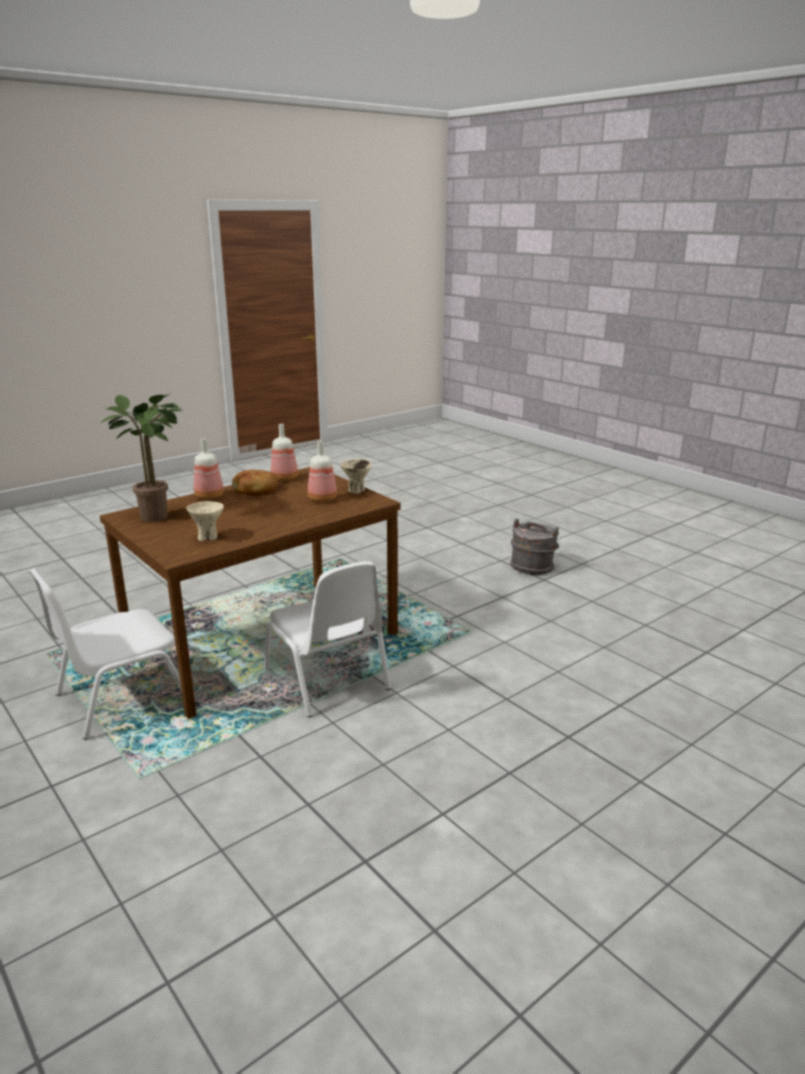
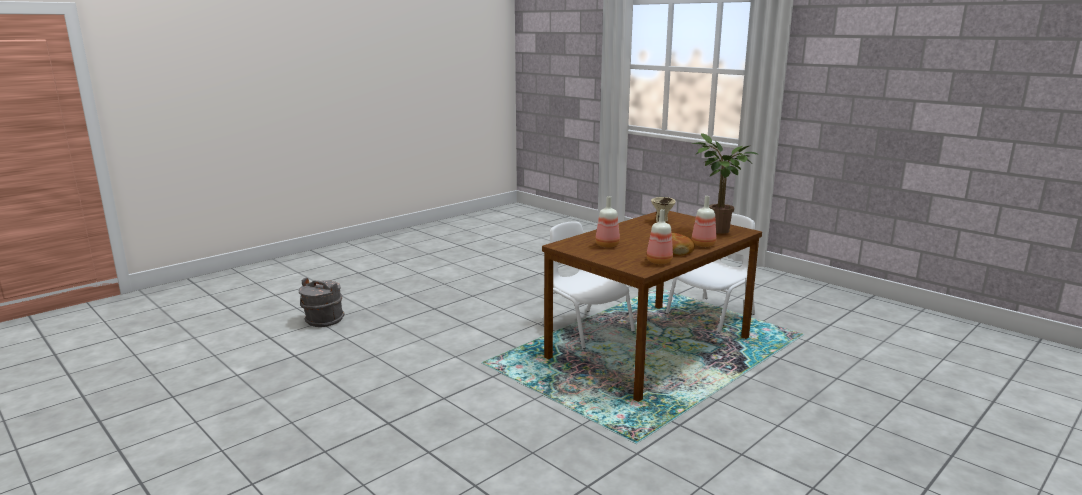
camera: 175 degrees right, 5 degrees down
(356, 491) = (583, 252): beige bowl -> none
(532, 567) = (392, 441): grey bucket -> grey bucket (323, 320)

